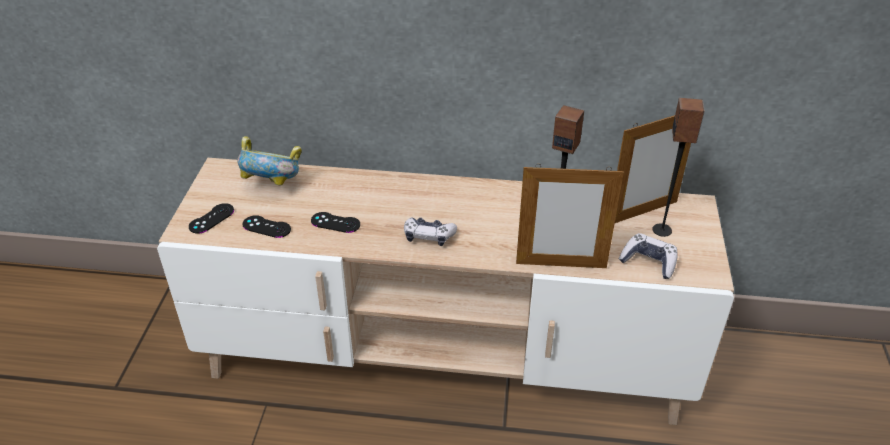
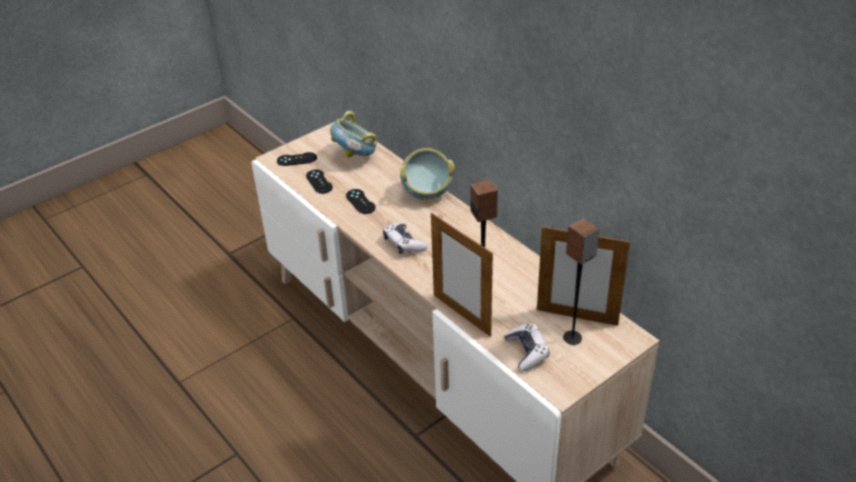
camera: 45 degrees right, 0 degrees up
(388, 183) = (427, 193): none -> bowl

